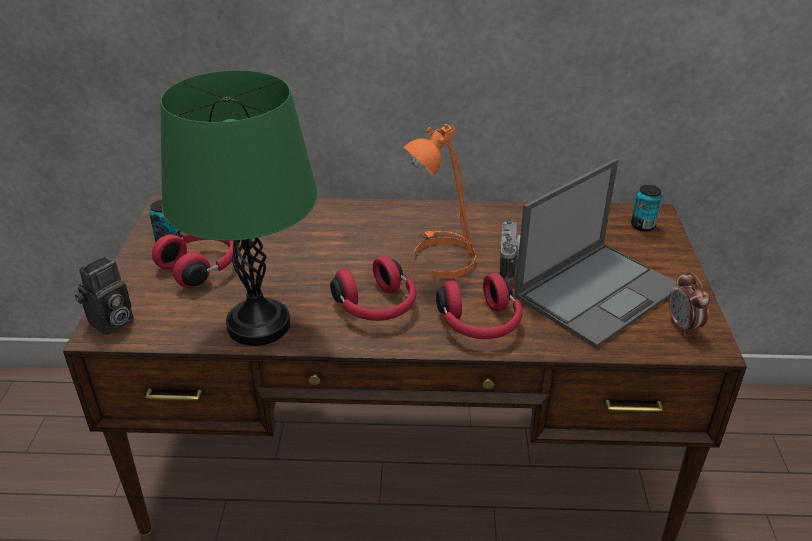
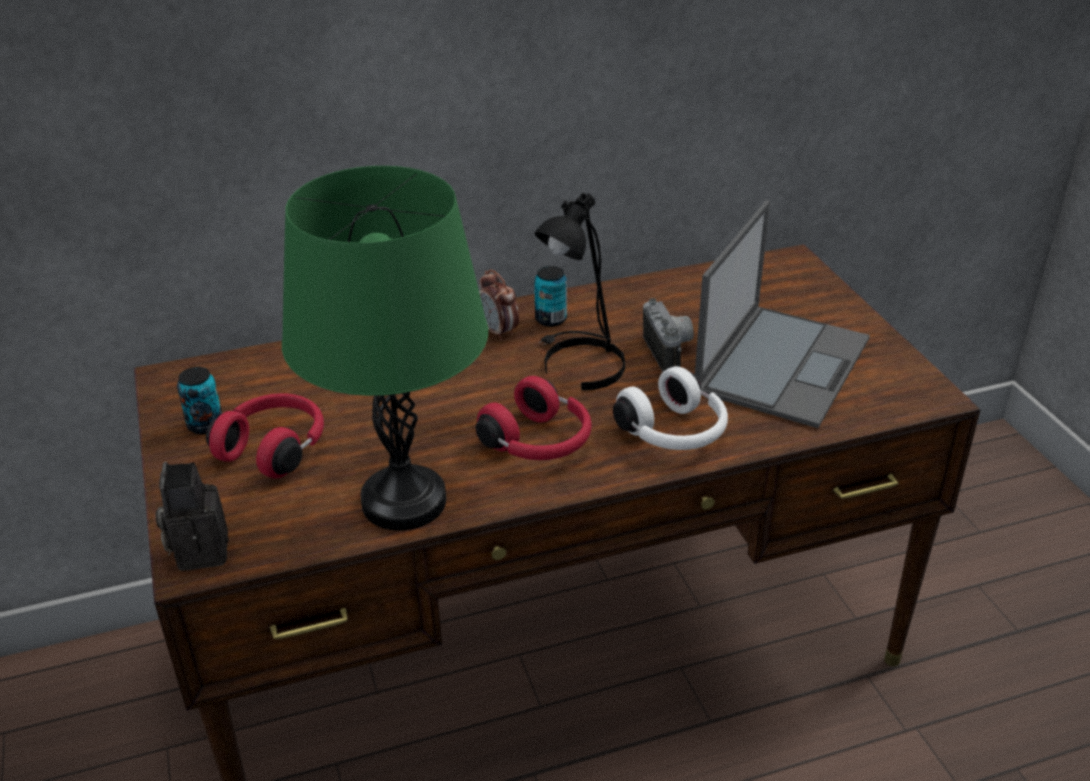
camera: 20 degrees left, 0 degrees up
(111, 323) = (199, 550): camera -> camera turned 150 degrees clockwise
(441, 257) = (579, 364): orange table lamp -> black table lamp
(480, 324) = (674, 433): red headphones -> white headphones
(642, 226) = (786, 276): can -> can (551, 319)
(683, 326) = (893, 381): alarm clock -> alarm clock (499, 332)

